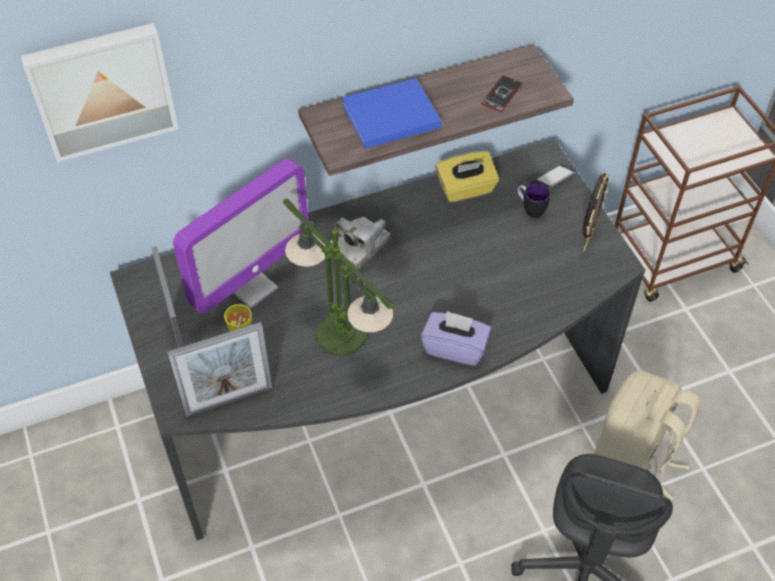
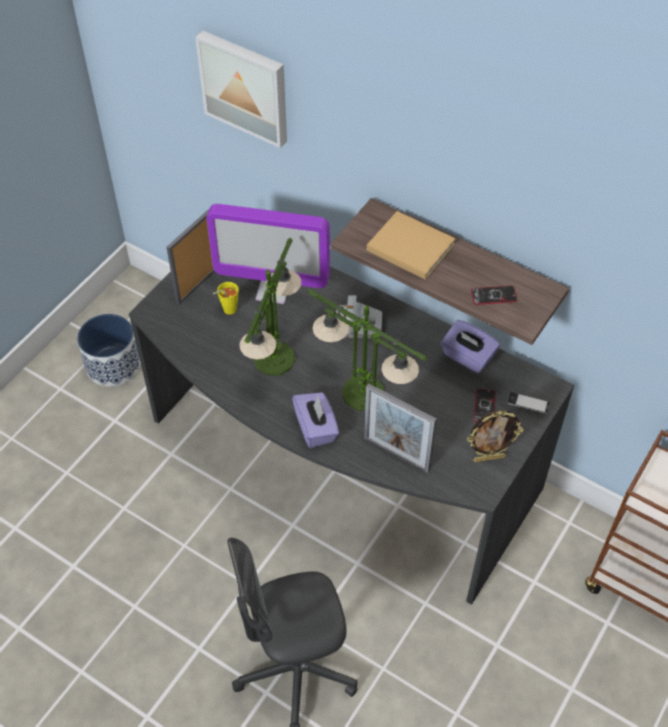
camera: 55 degrees right, 0 degrees up
(87, 540) = (114, 365): none -> planter
(229, 400) = (177, 332): picture frame -> picture frame (396, 454)
(388, 116) = (408, 246): blue book -> beige book
(442, 288) = (362, 393): none -> table lamp
(466, 189) = (467, 357): yellow tissue box -> purple tissue box
(530, 210) = (484, 406): mug -> phone
(633, 461) = (421, 657): beige backpack -> none

